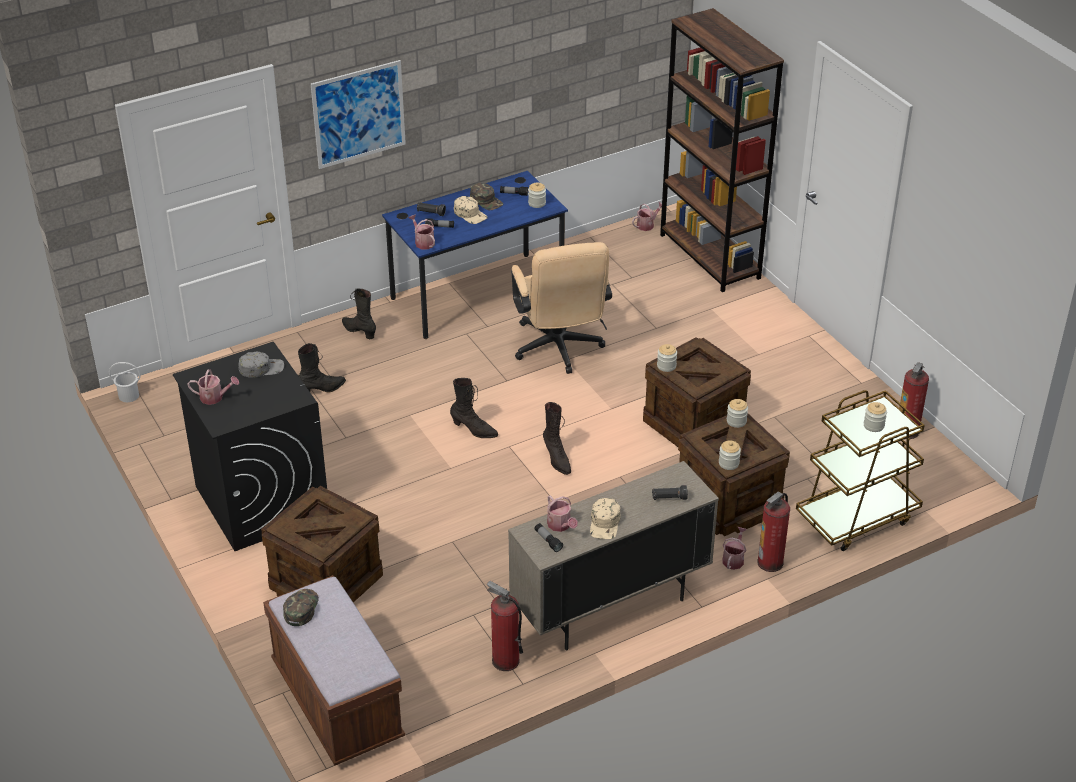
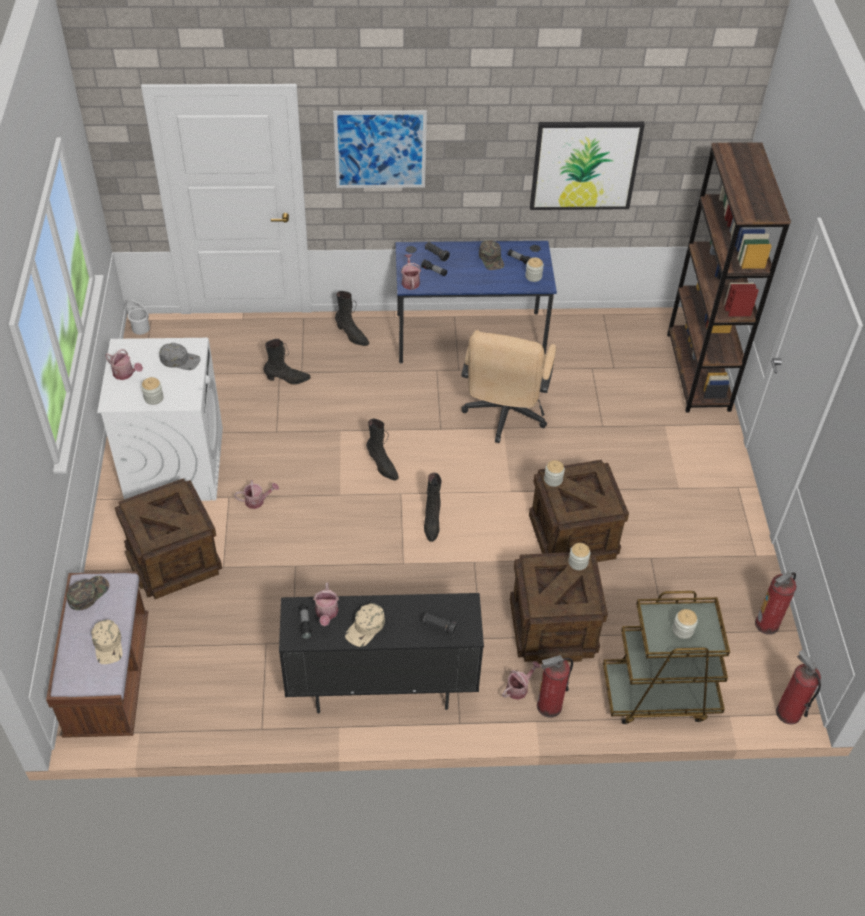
camera: 25 degrees right, 10 degrees up
(261, 500) = (174, 464): black washing machine -> white washing machine
(359, 331) = (352, 336): black boot -> black boot turned 150 degrees clockwise
(470, 214) = (469, 267): beige cap -> beige cap (108, 645)
(505, 660) = (262, 700): fire extinguisher -> fire extinguisher (788, 713)
(551, 79) = (585, 165): none -> picture
(610, 607) = (381, 688): beige cabinet -> black cabinet
(647, 225) = (662, 320): watering can -> watering can (257, 501)
(728, 463) = (541, 603): jar -> jar (153, 398)

